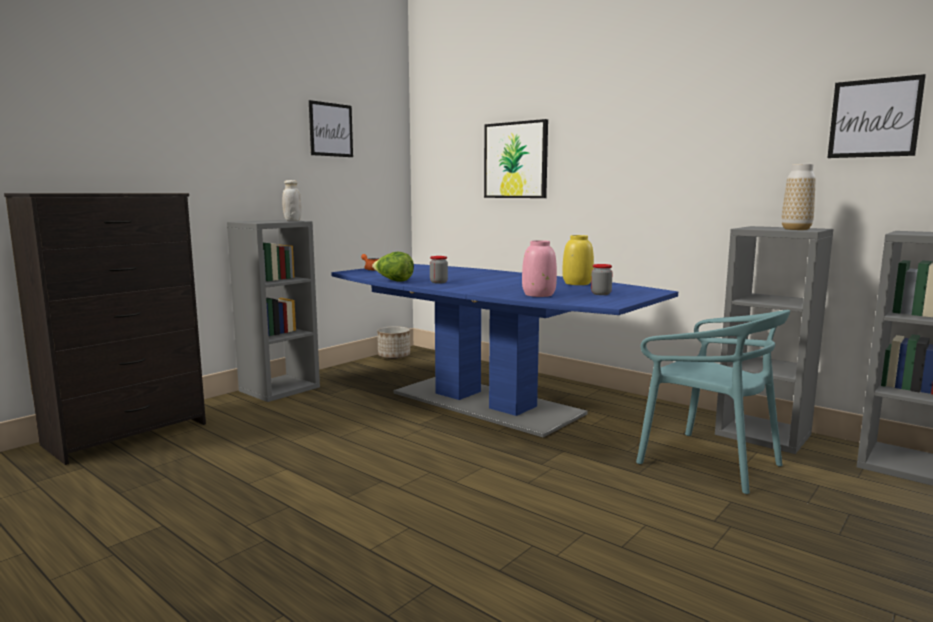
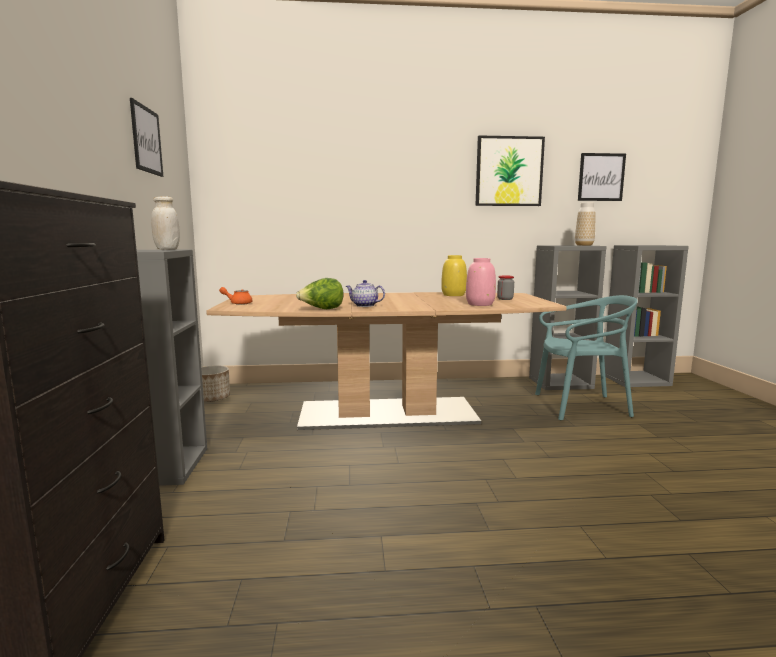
camera: 45 degrees left, 0 degrees up
(438, 282) = (364, 305): jar -> teapot
(485, 403) = (386, 413): blue dining table -> brown dining table
(516, 160) = (333, 192): picture -> picture (509, 171)

